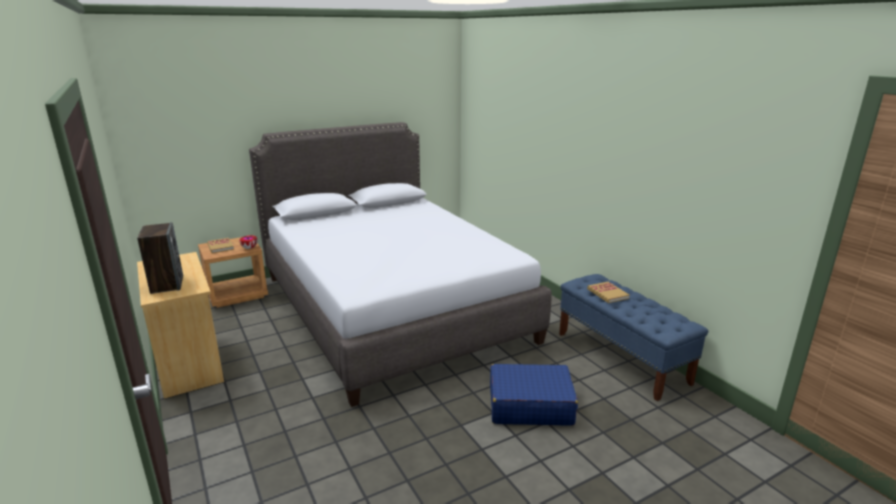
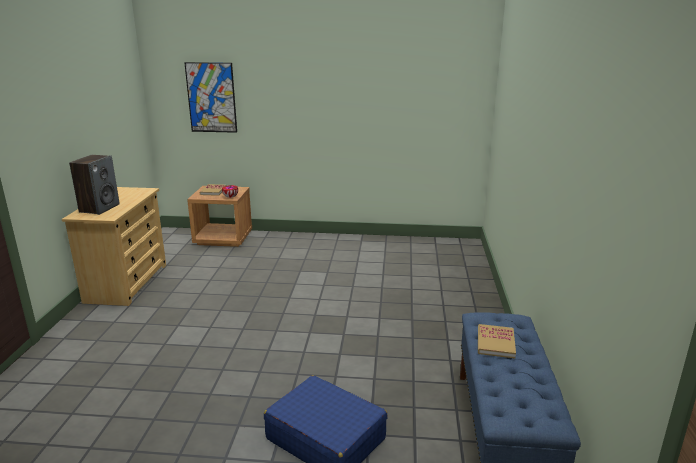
camera: 35 degrees right, 0 degrees up
(200, 147) = (211, 97): none -> picture
(391, 307) = (324, 288): grey bed -> none

